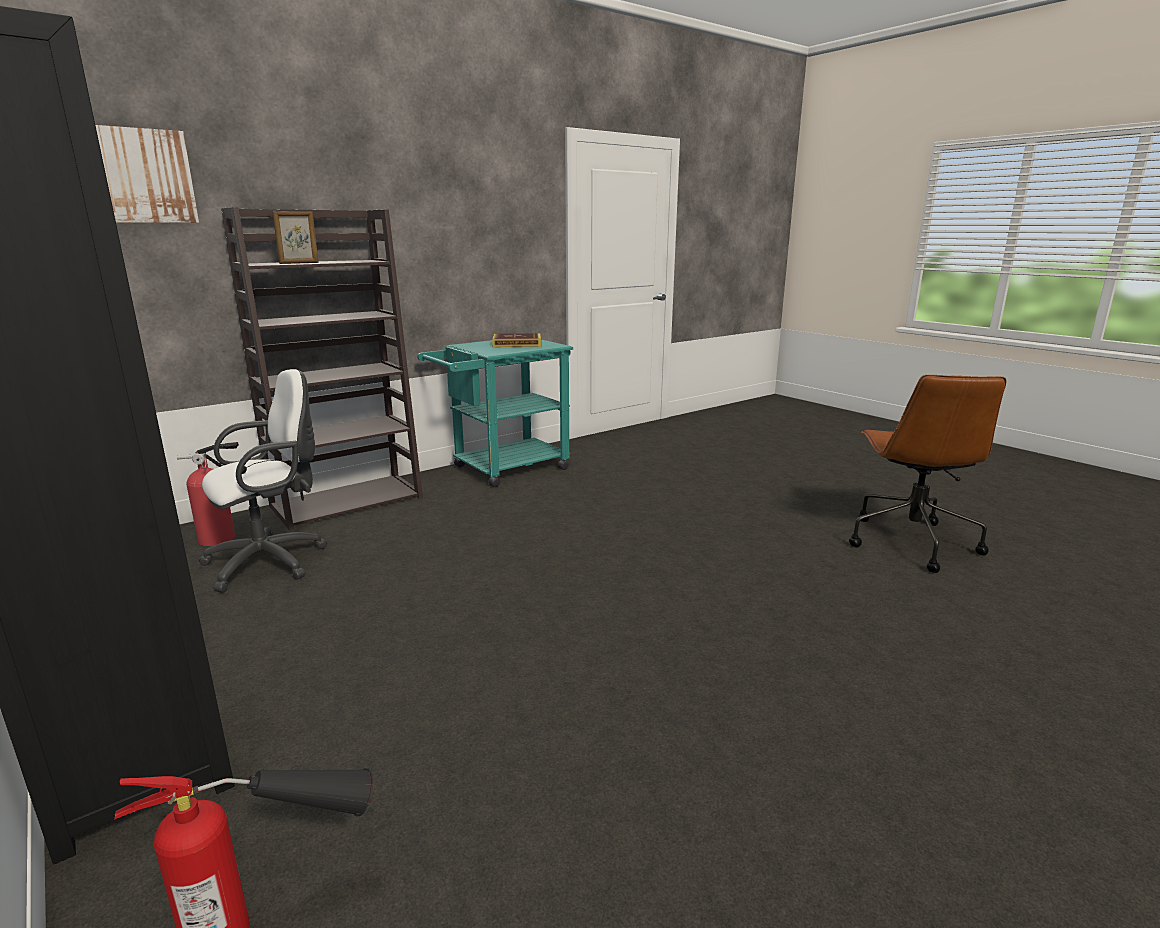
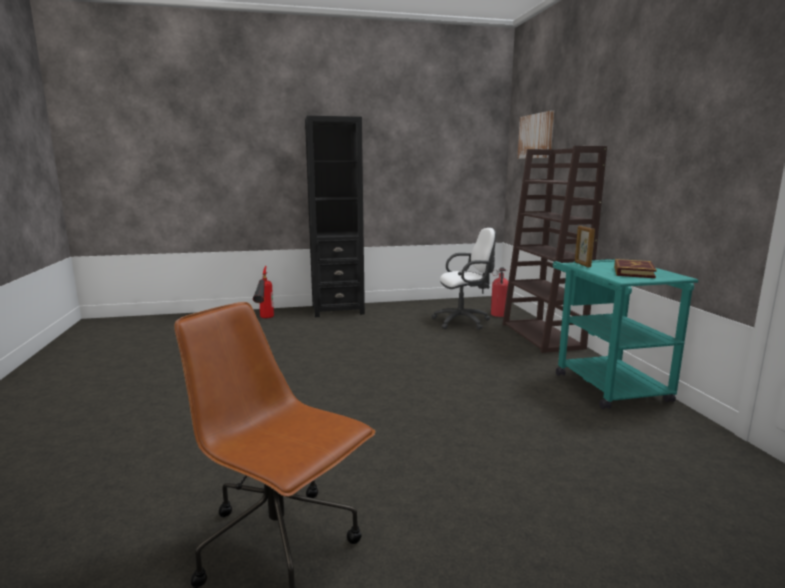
camera: 115 degrees right, 5 degrees down
(272, 561) = (464, 321): white office chair -> white office chair turned 90 degrees counterclockwise
(299, 263) = (546, 180): picture frame -> picture frame (582, 264)

